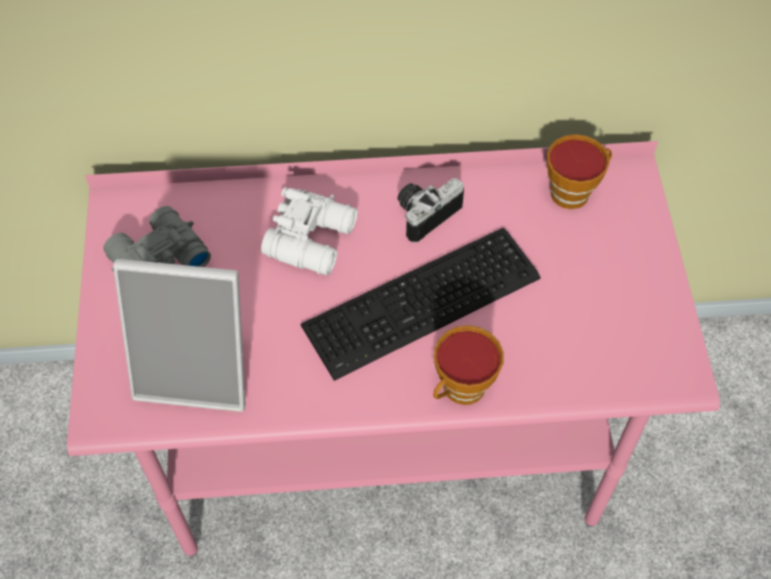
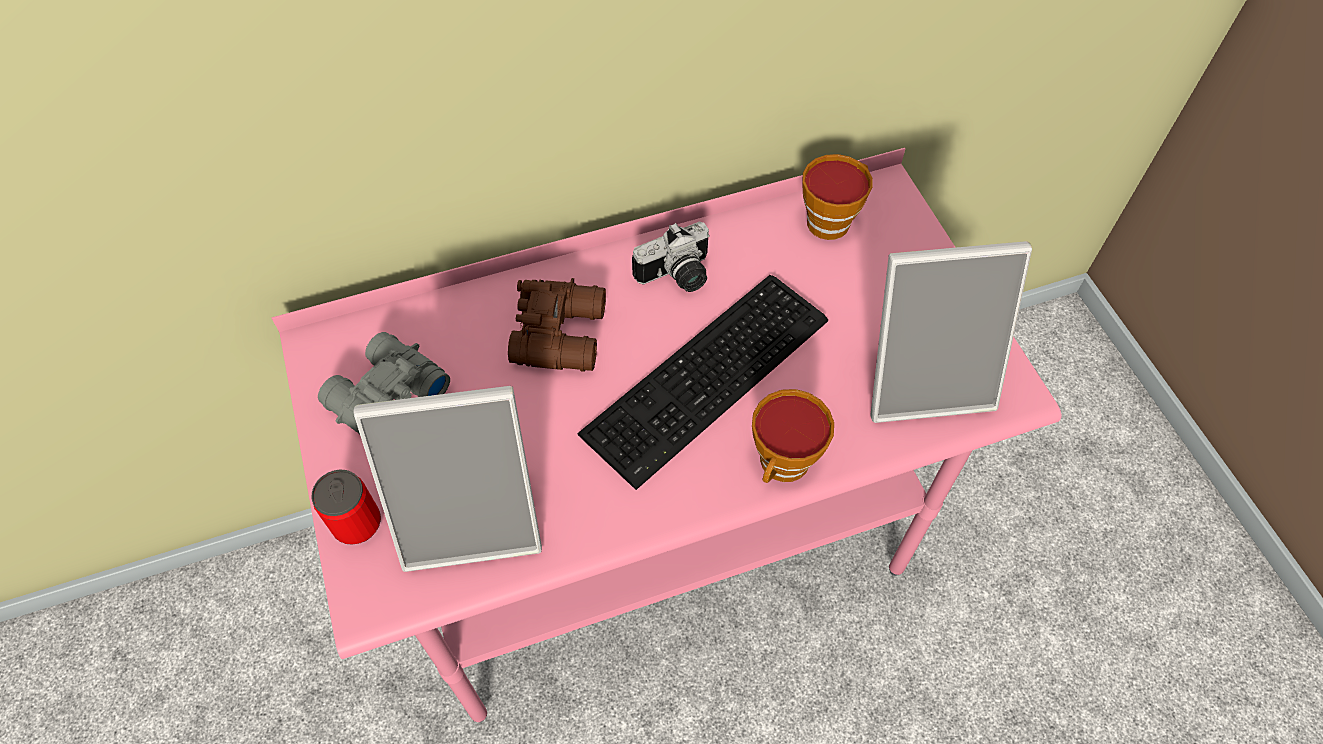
camera: 15 degrees left, 0 degrees up
(108, 354) = (357, 523): none -> can
(313, 239) = (562, 333): white binoculars -> brown binoculars
(424, 212) = (678, 277): camera -> camera turned 150 degrees counterclockwise
(607, 345) = (924, 378): none -> picture frame

